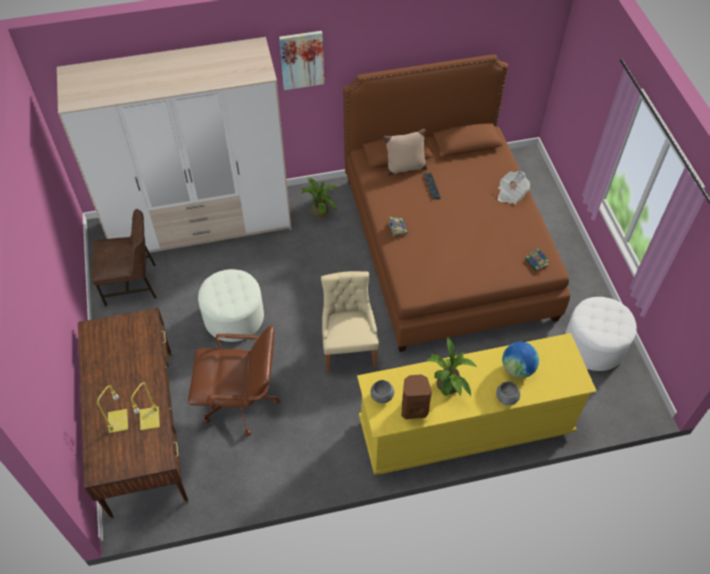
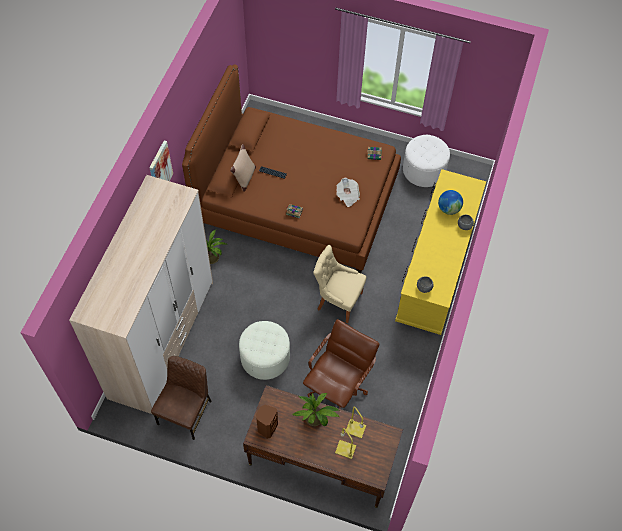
camera: 60 degrees left, 5 degrees up
(414, 408) = (443, 276): brown speaker -> brown speaker (266, 427)
(448, 387) = (439, 250): potted plant -> potted plant (316, 419)
(510, 193) = (311, 135): newspaper -> newspaper (347, 196)

